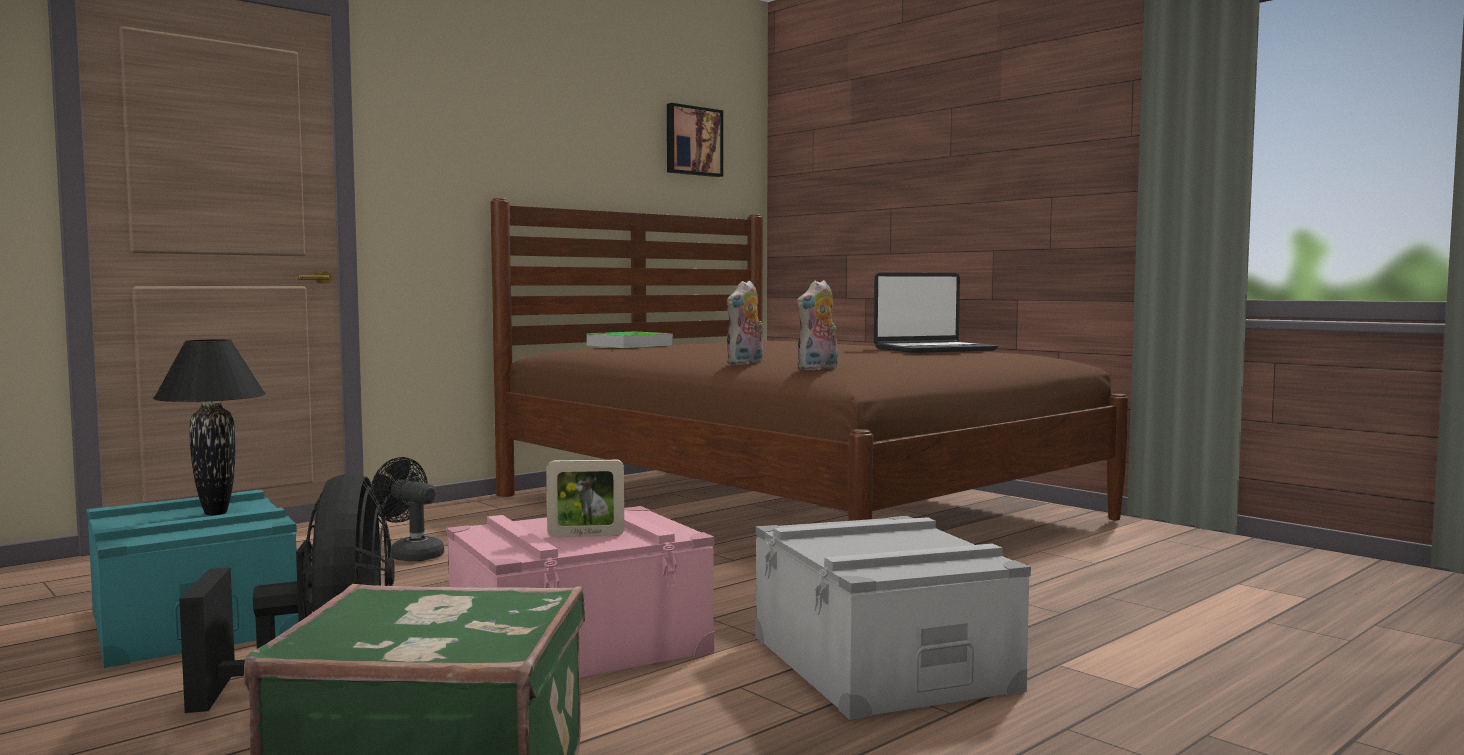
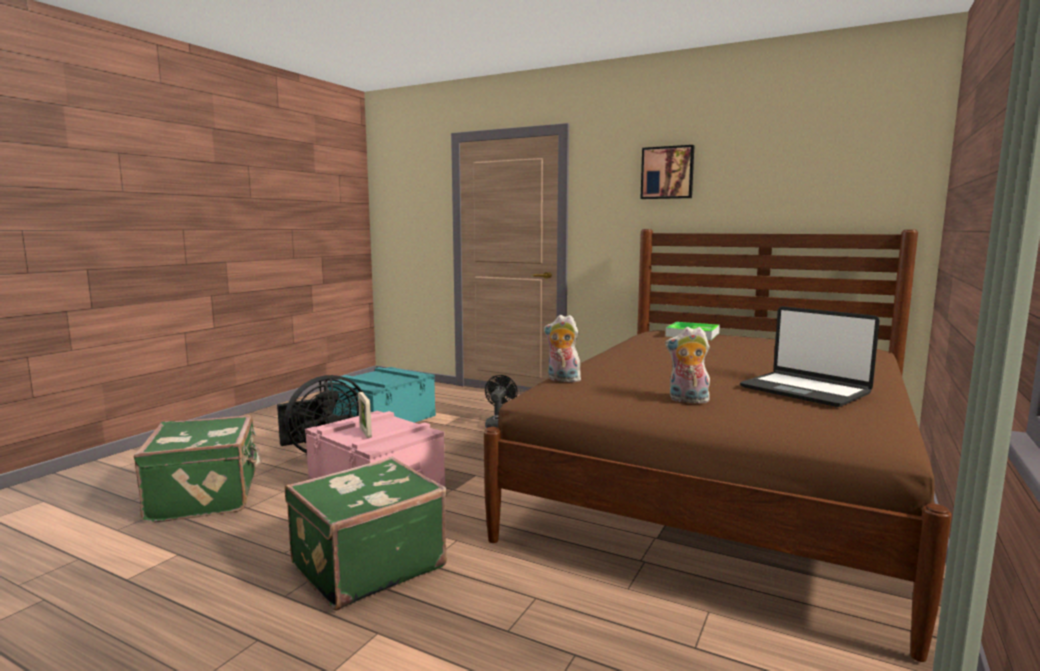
camera: 70 degrees right, 5 degrees up
(215, 513) = (386, 379): black table lamp -> none
(692, 141) = (840, 168): picture -> picture (667, 172)
(745, 363) = (588, 364): plush toy -> plush toy (687, 400)
(882, 663) = (366, 565): grey storage box -> green suitcase

